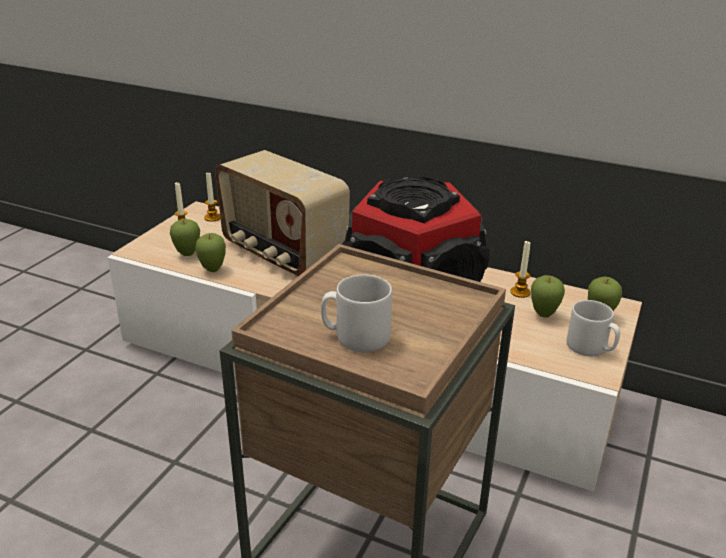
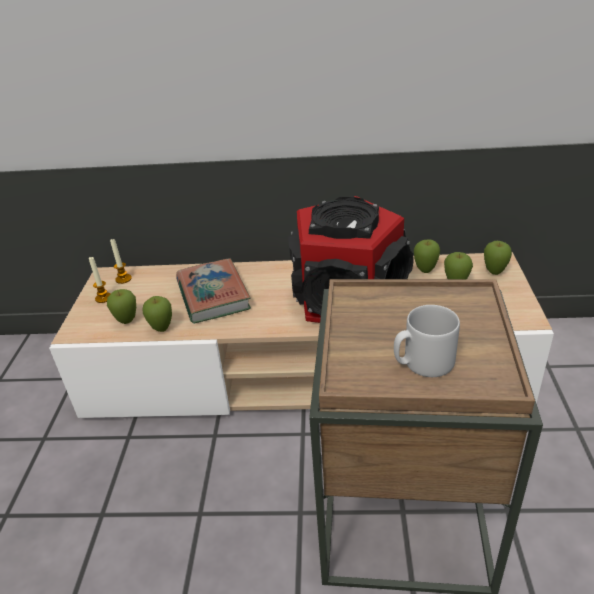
camera: 20 degrees left, 5 degrees up
(282, 254) = (213, 295): radio -> book
(520, 292) = (425, 271): candle -> apple
(590, 348) = (508, 300): grey mug -> none

